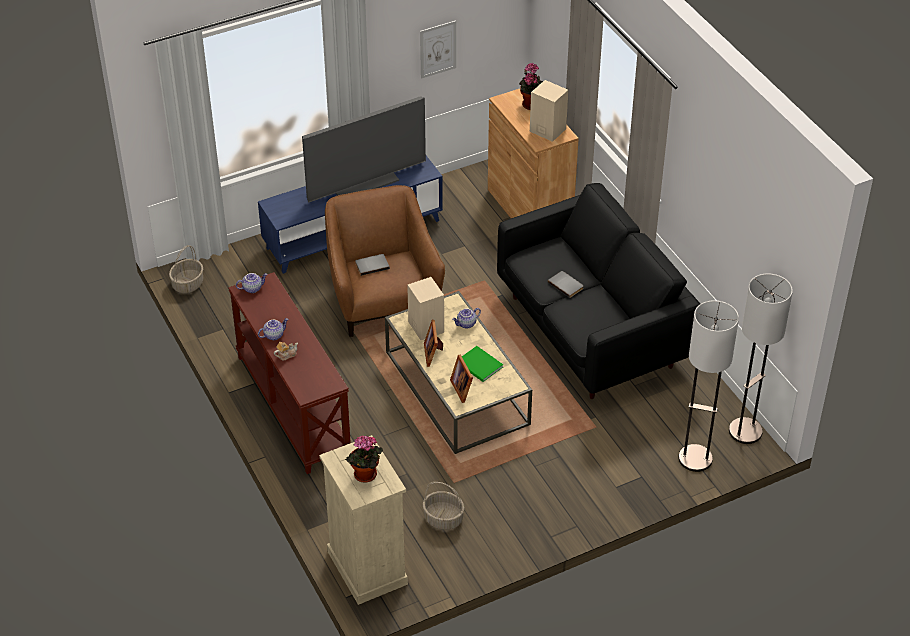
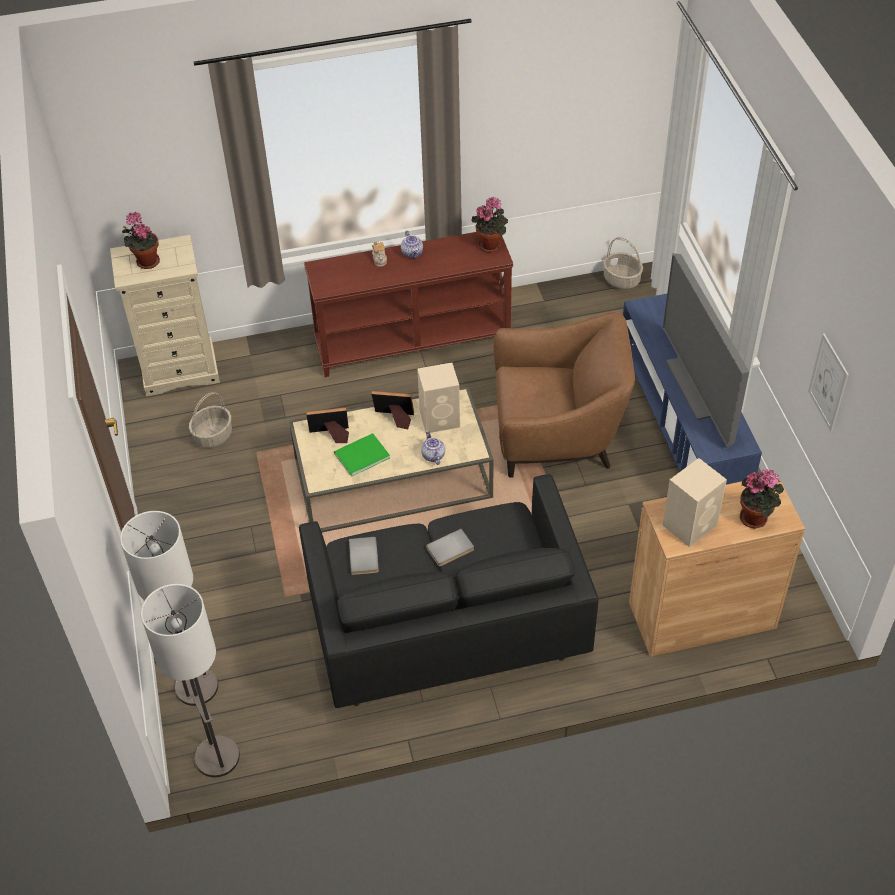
camera: 105 degrees right, 5 degrees up
(252, 288) = (491, 244): teapot -> potted plant
(371, 265) = (554, 382): grey book -> grey book (365, 556)

